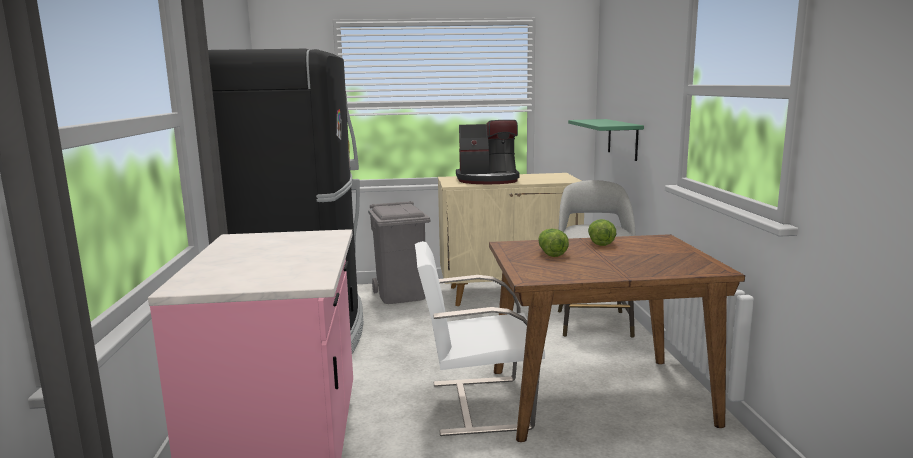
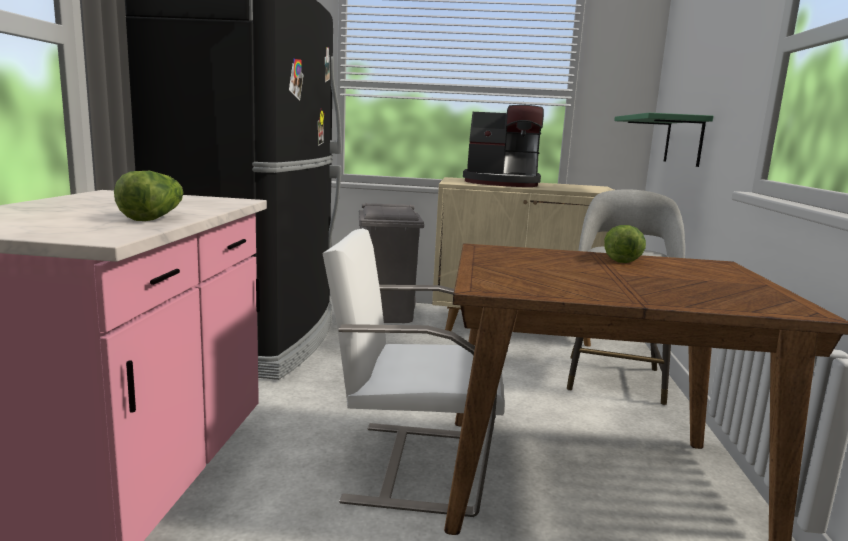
camera: 10 degrees right, 0 degrees up
(551, 253) = (540, 263): lettuce -> lettuce (153, 217)

